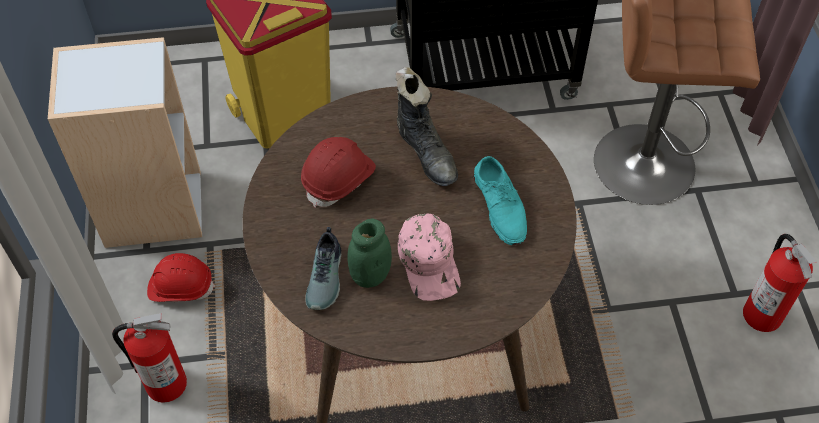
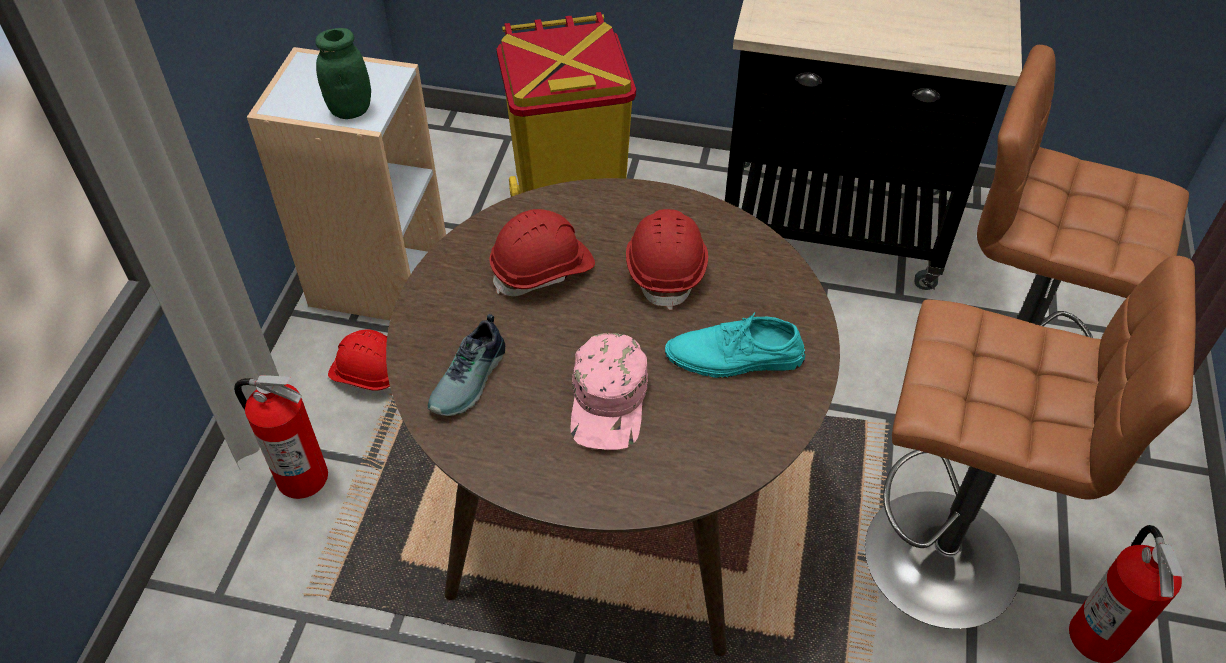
camera: 20 degrees right, 5 degrees down
(370, 275) = (526, 393): green jar -> green jar (350, 110)
(426, 153) = (666, 269): black boot -> red hard hat
(500, 206) = (734, 357): turquoise shoe -> turquoise shoe turned 90 degrees clockwise
(648, 295) = (942, 560): none -> brown stool

